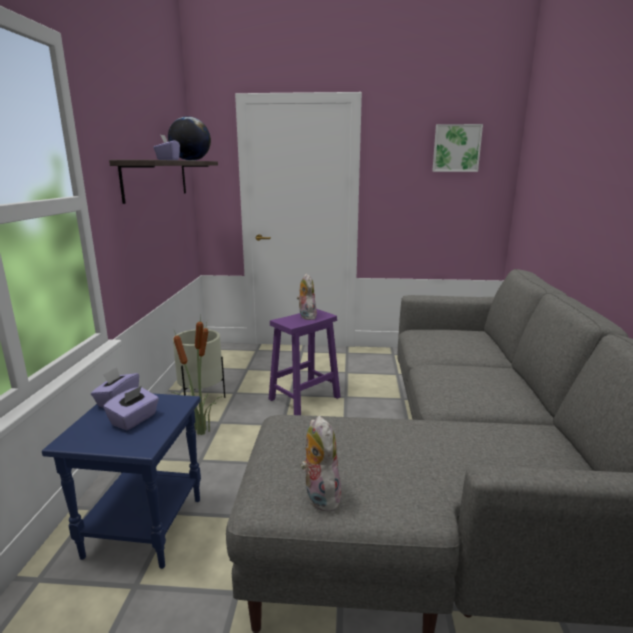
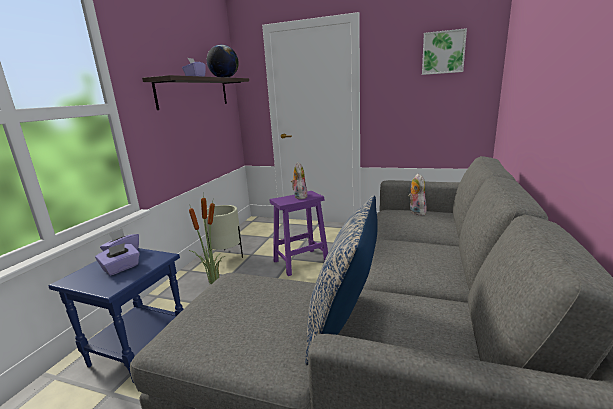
camera: 15 degrees right, 0 degrees up
(319, 496) = (209, 343): plush toy -> plush toy (416, 212)
(452, 456) = (345, 322): none -> pillow

